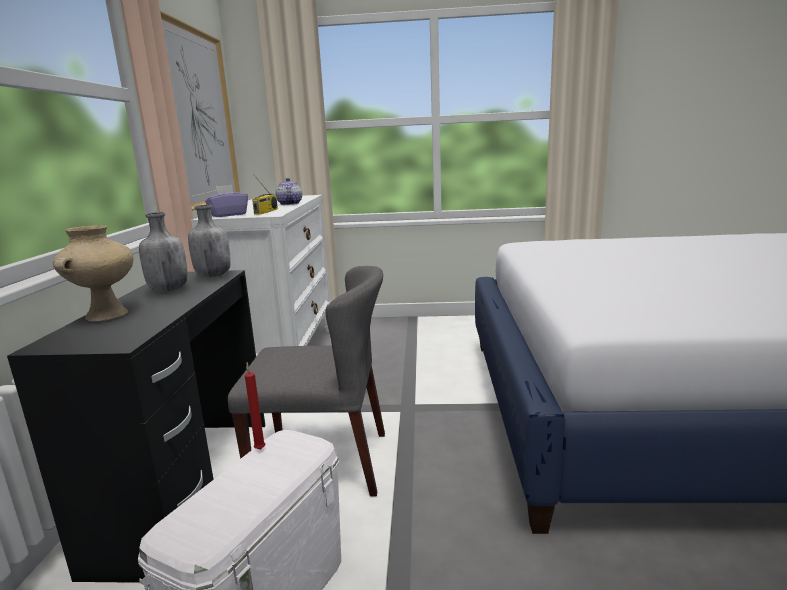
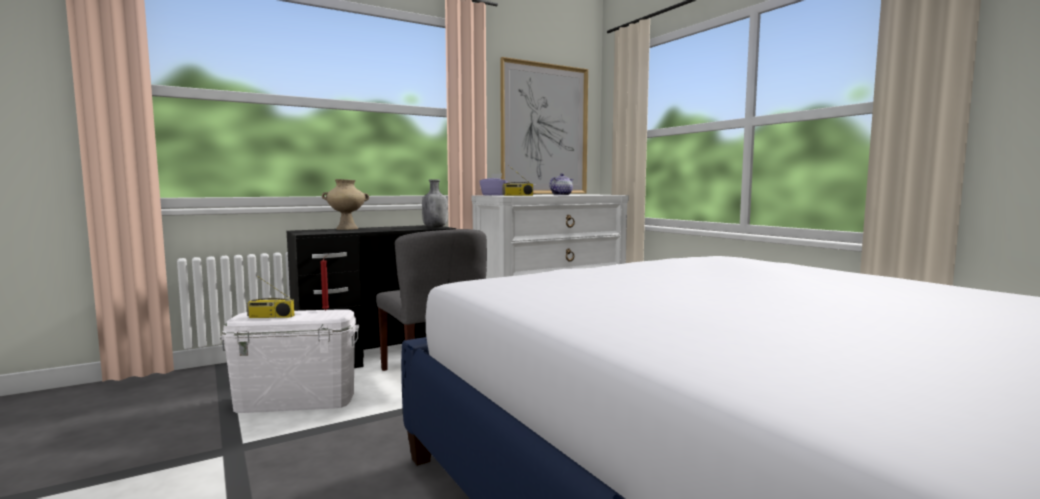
camera: 55 degrees right, 10 degrees down
(168, 289) = (398, 227): grey bottle -> none
(231, 507) = (270, 317): none -> radio

